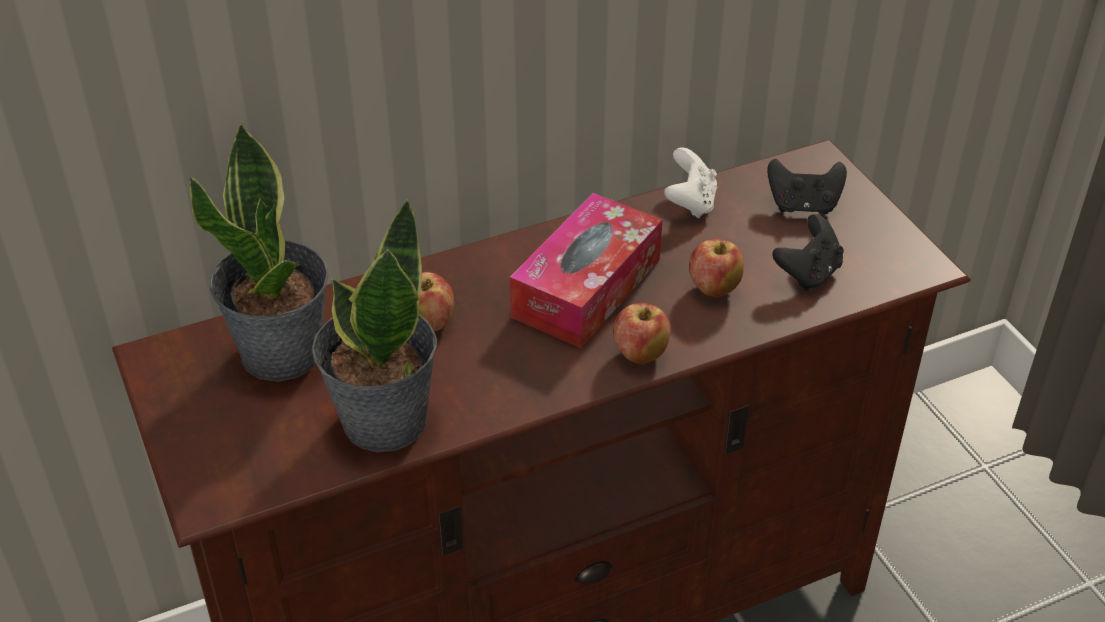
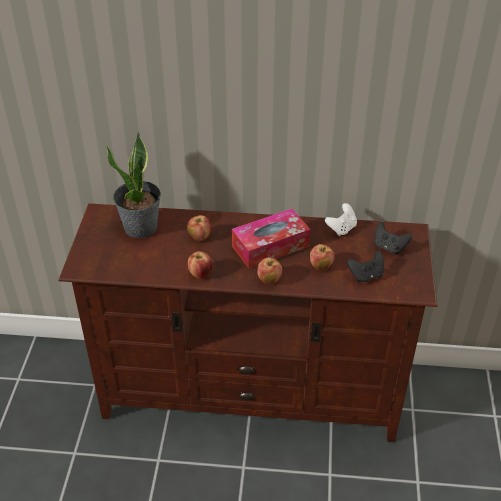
camera: 30 degrees right, 0 degrees up
(382, 421) = (155, 266): potted plant -> none
(493, 398) = (200, 274): none -> apple

